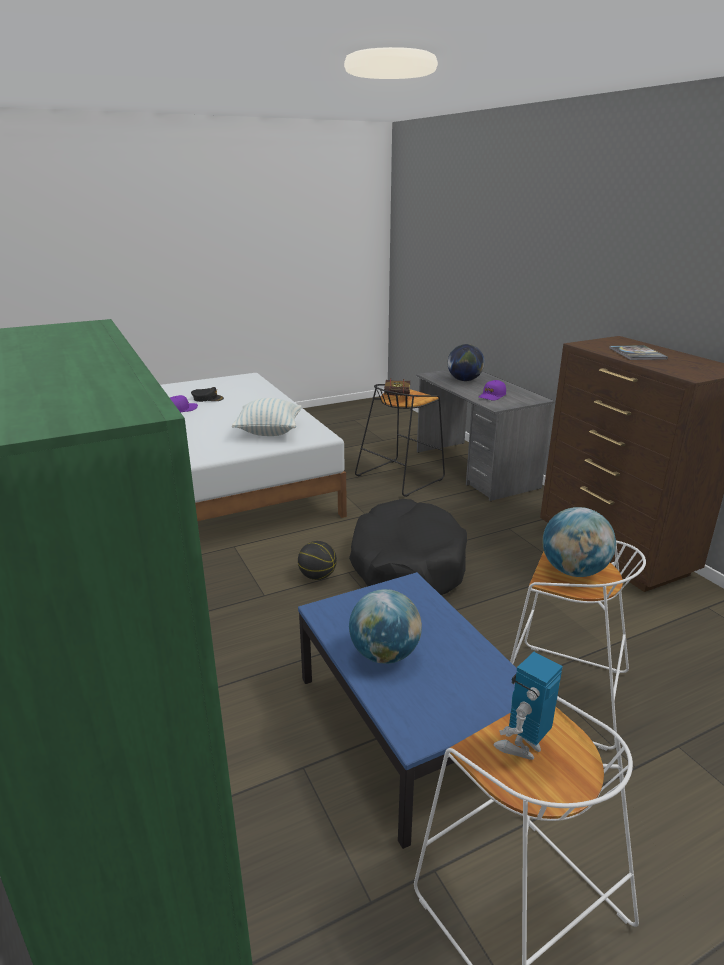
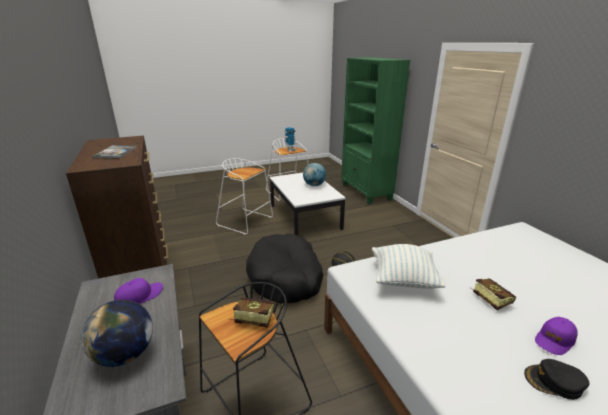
camera: 175 degrees left, 0 degrees up
(200, 425) = (488, 298): none -> book
(410, 726) = (304, 216): blue coffee table -> white coffee table
(573, 571) = (245, 171): globe -> none

